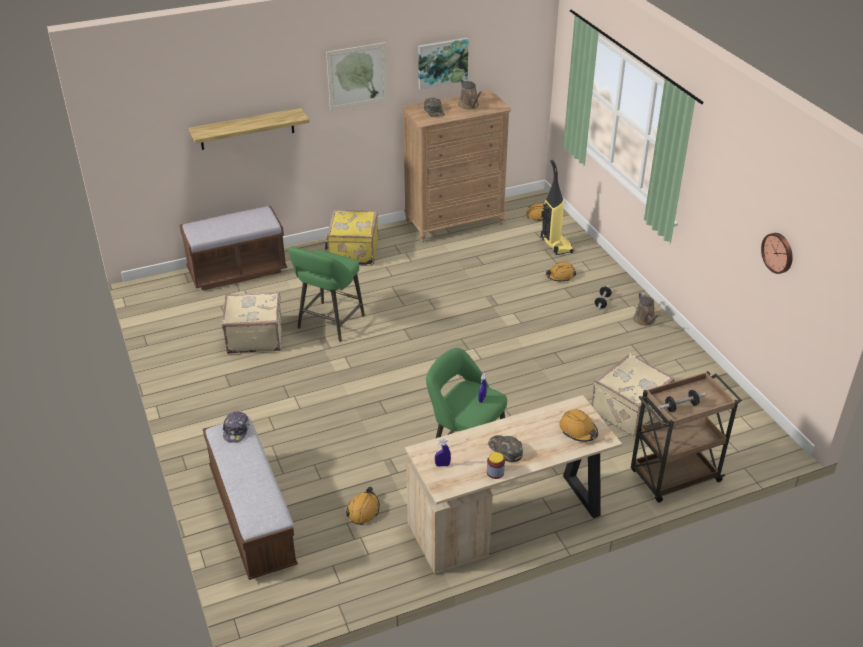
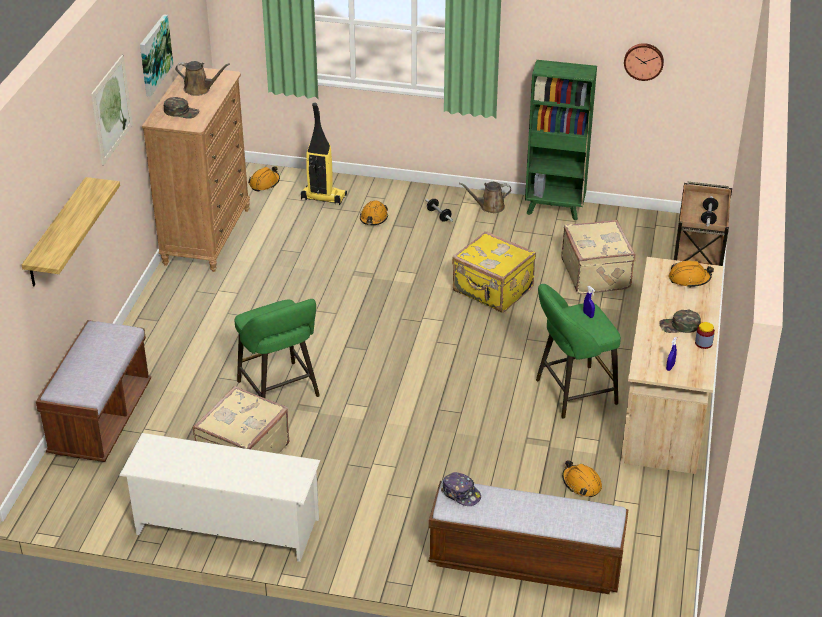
camera: 55 degrees left, 0 degrees up
(181, 363) = (226, 526): none -> white shoe rack
(352, 252) = (172, 324): yellow suitcase -> yellow suitcase (492, 291)
(645, 320) = (489, 207): brown watering can -> brown watering can turned 150 degrees clockwise
(687, 353) = (555, 209): none -> green bookcase

